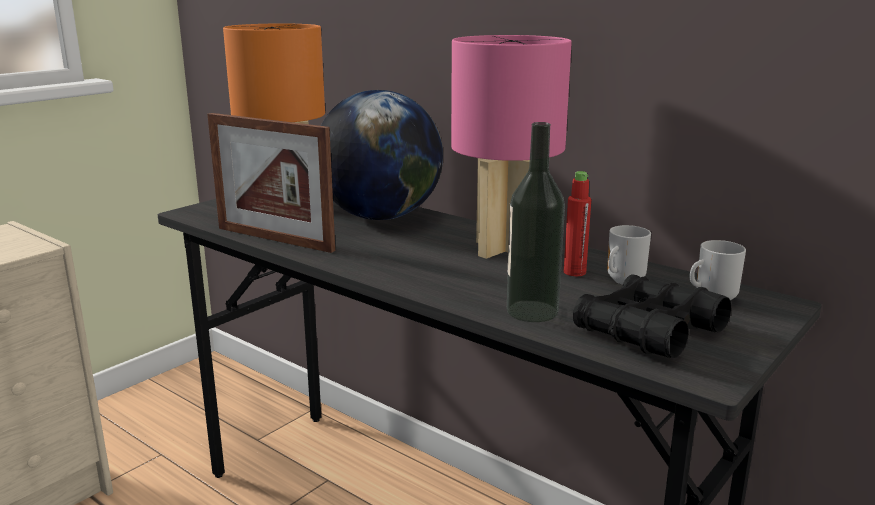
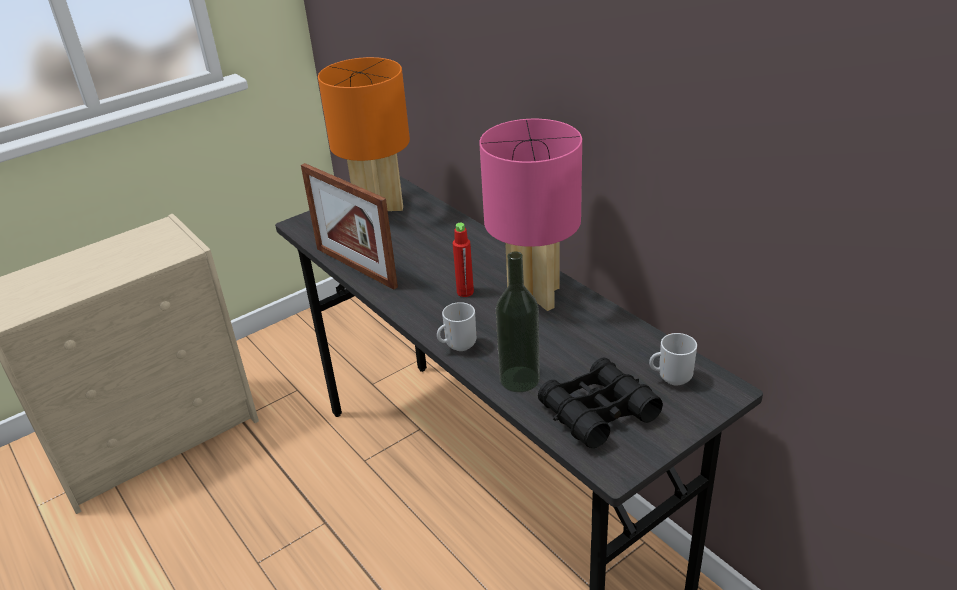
camera: 15 degrees right, 15 degrees up
(380, 217) = (449, 242): globe -> none
(574, 272) = (577, 333): red bottle -> red bottle (465, 292)
(622, 281) = (610, 348): mug -> mug (458, 346)

